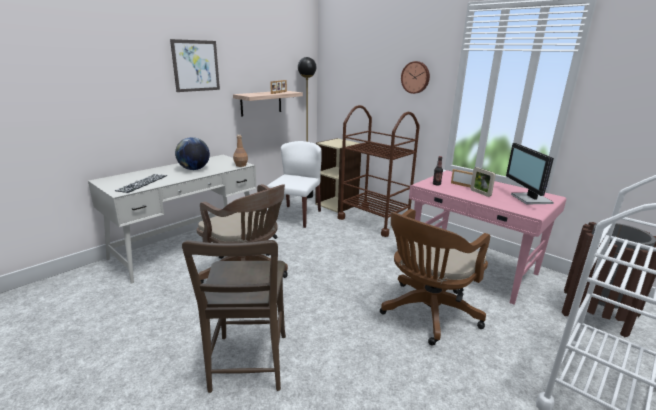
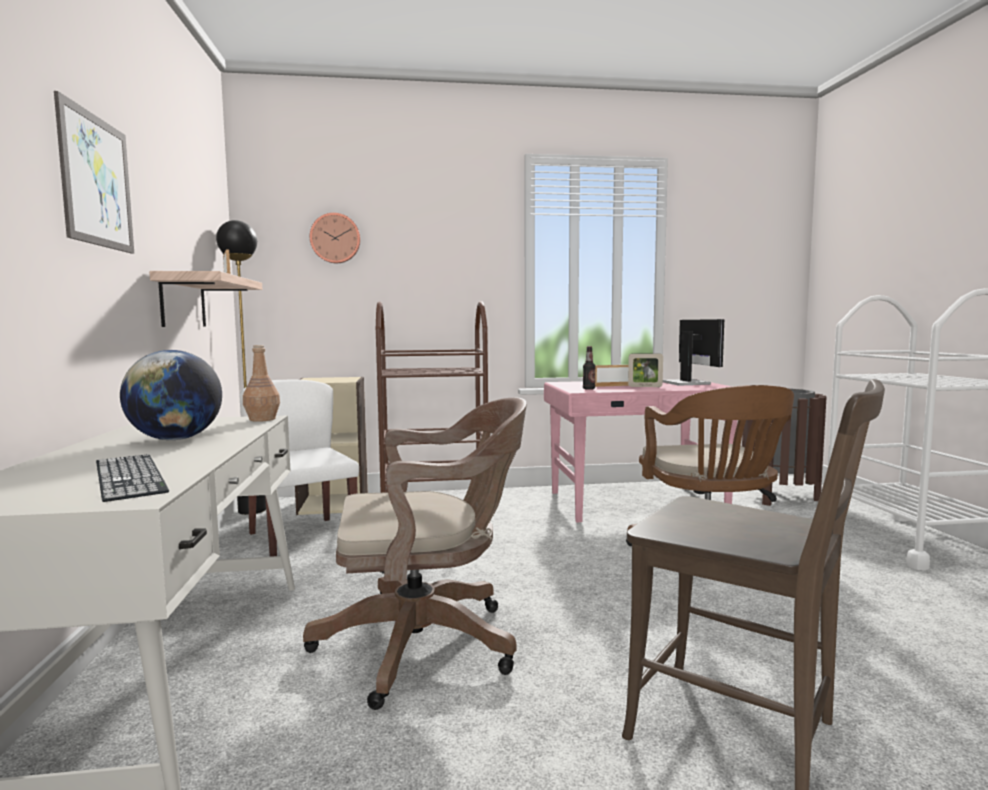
camera: 50 degrees left, 15 degrees down
(415, 77) = (457, 256): wall clock -> wall clock (335, 238)
(530, 199) = (687, 383): monitor -> monitor turned 135 degrees counterclockwise

